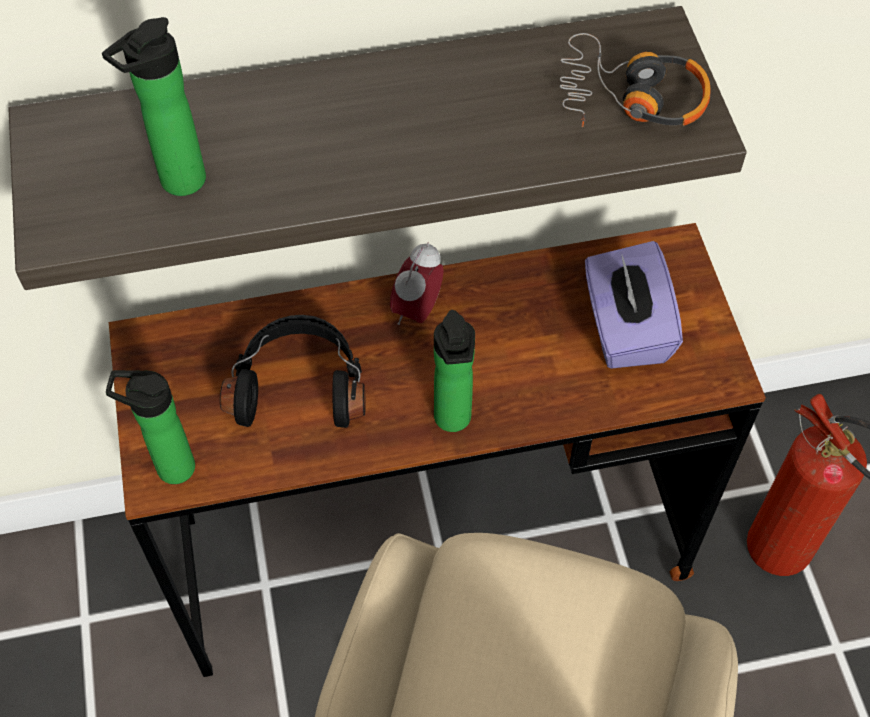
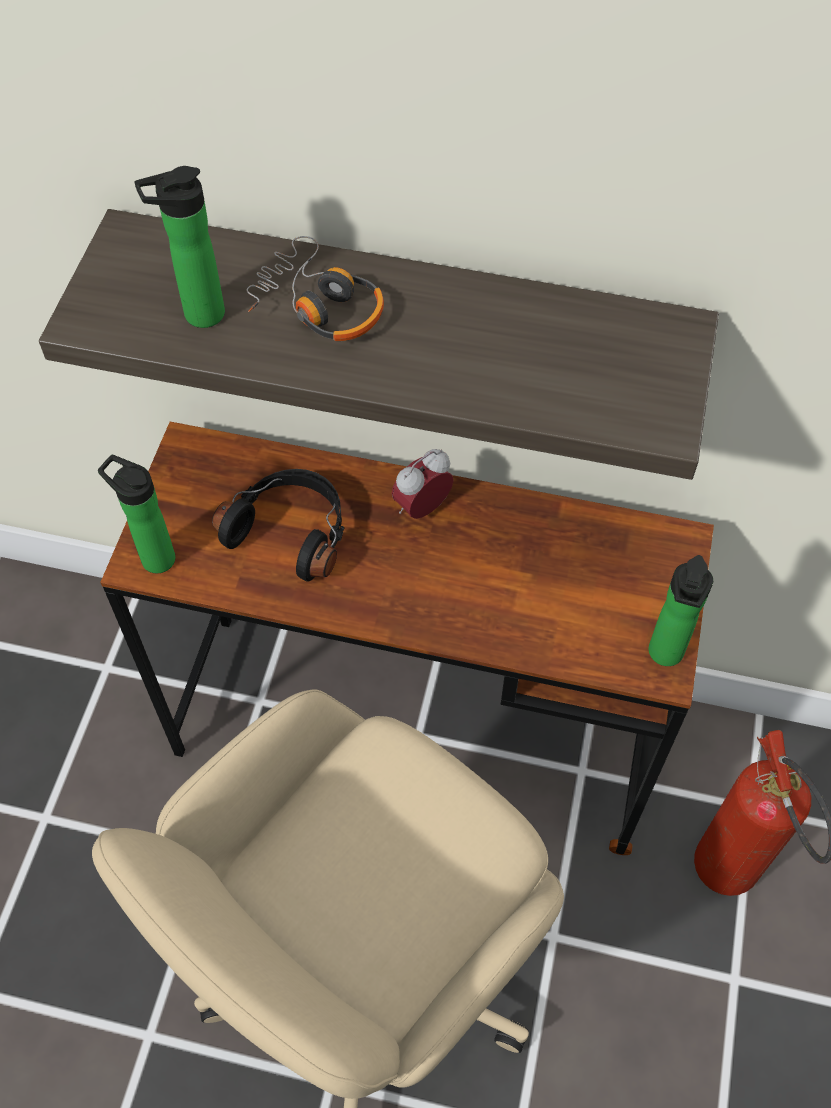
camera: 25 degrees right, 0 degrees up
(453, 422) = (400, 613): bottle -> bottle (664, 656)
(625, 328) = (595, 593): purple tissue box -> none
(631, 98) = (619, 378): headphones -> headphones (319, 305)

